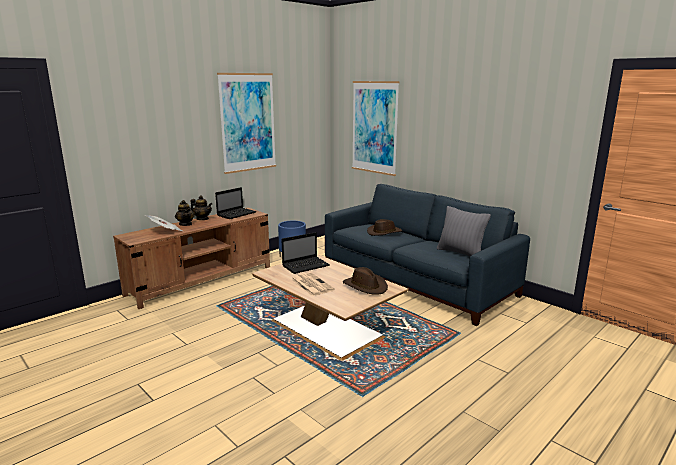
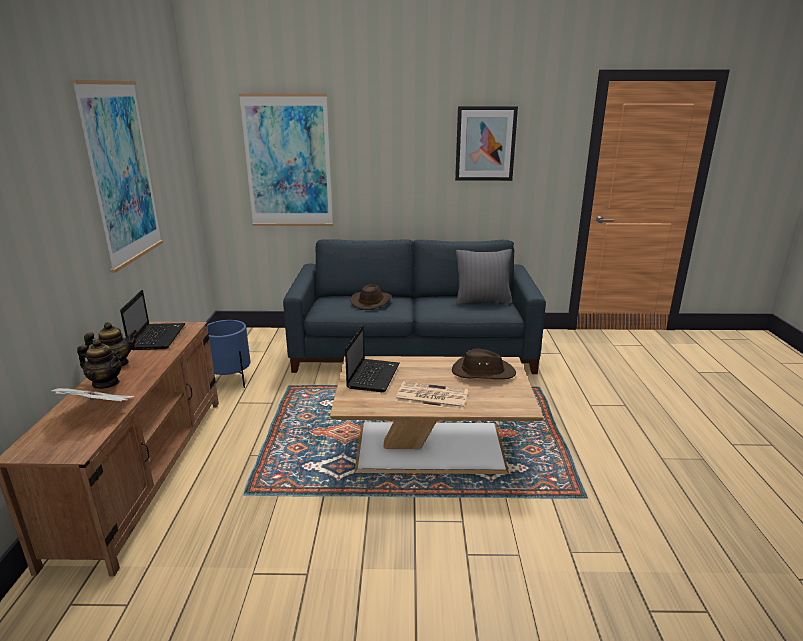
camera: 45 degrees left, 5 degrees up
(504, 123) = (485, 144): none -> picture

